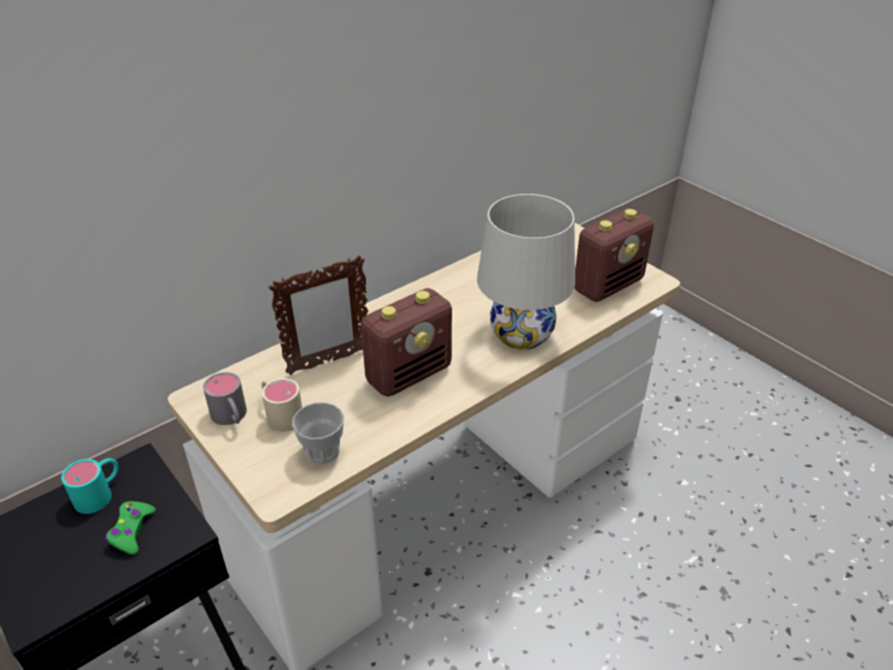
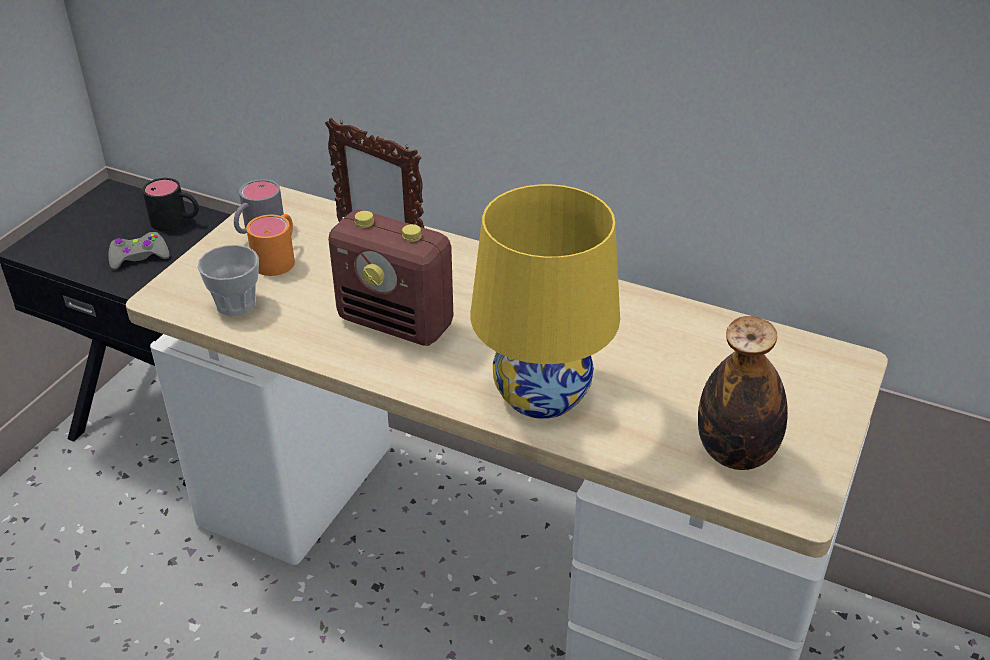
camera: 65 degrees right, 0 degrees up
(100, 493) = (176, 221): turquoise mug -> black mug
(132, 531) = (139, 257): green game controller -> grey game controller
(280, 414) = (279, 258): beige mug -> orange mug
(521, 334) = (541, 393): white table lamp -> yellow table lamp
(608, 285) = (735, 454): radio -> bottle

